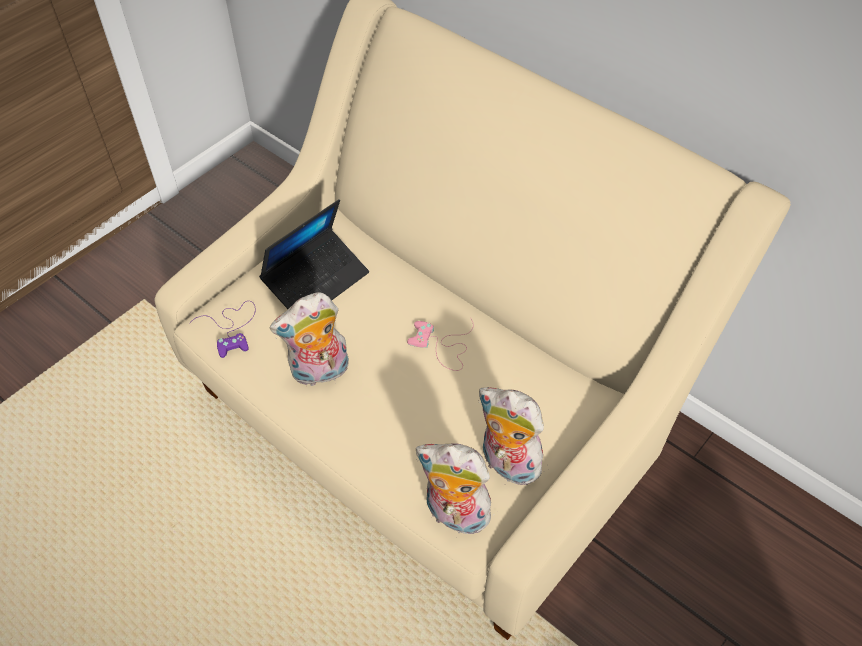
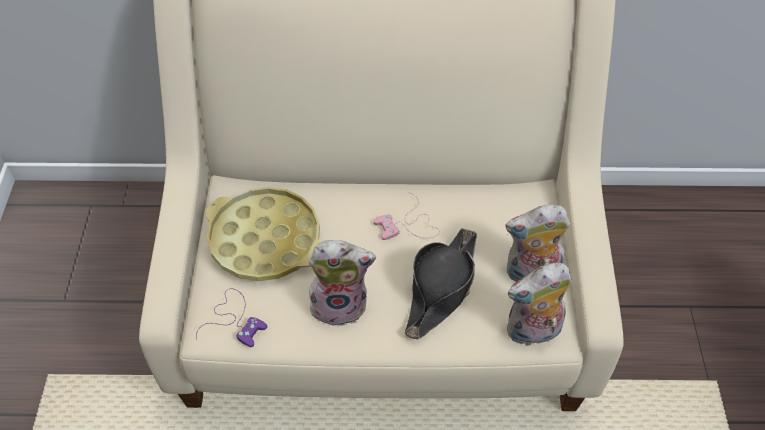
camera: 40 degrees left, 0 degrees up
(316, 281) = (265, 240): laptop -> yellow tray
(319, 373) = (340, 304): plush toy -> plush toy turned 120 degrees counterclockwise
(413, 418) = (441, 288): none -> black hat

